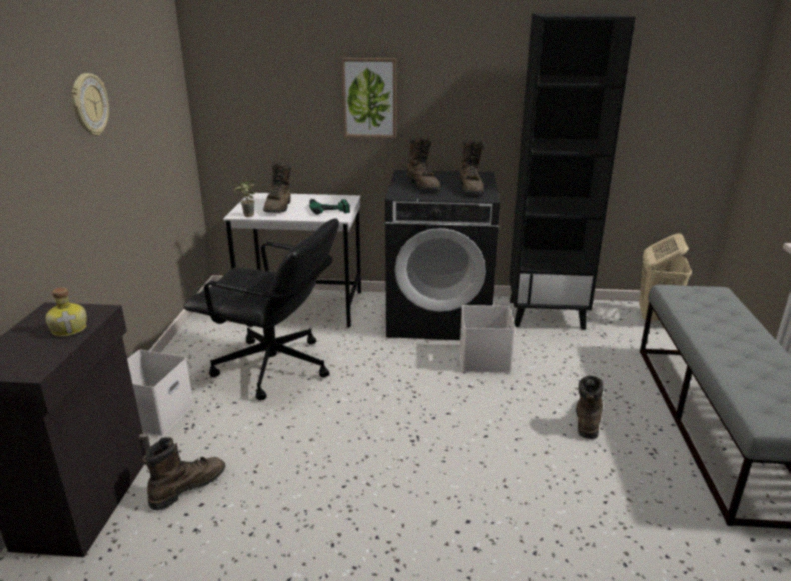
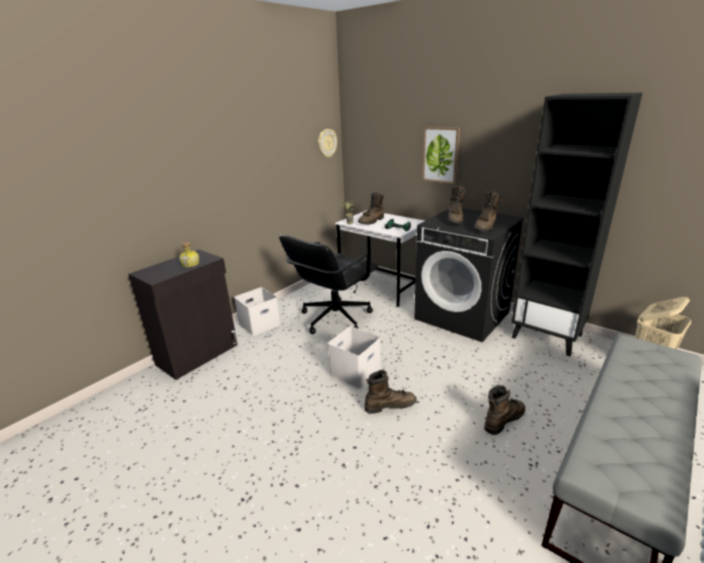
camera: 35 degrees right, 0 degrees up
(89, 105) = (251, 149): wall clock -> wall clock (327, 143)
(187, 487) = (240, 365): brown boot -> brown boot (390, 405)
(273, 368) = (334, 318): black office chair -> black office chair turned 75 degrees clockwise
(483, 359) = (465, 352): white storage box -> white storage box (355, 371)

